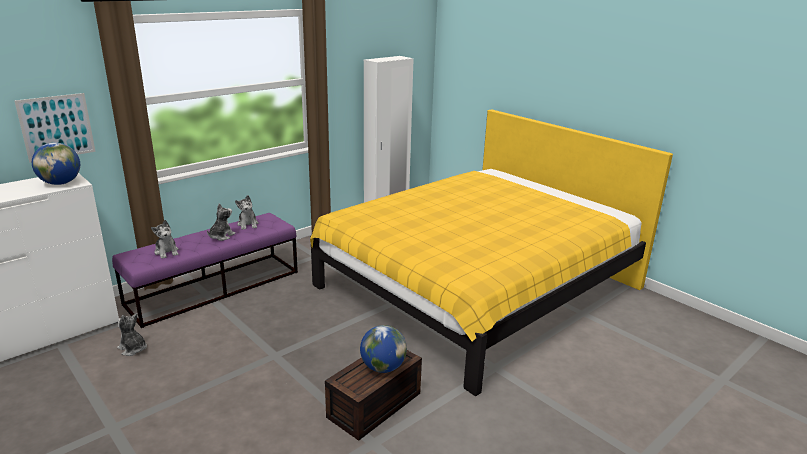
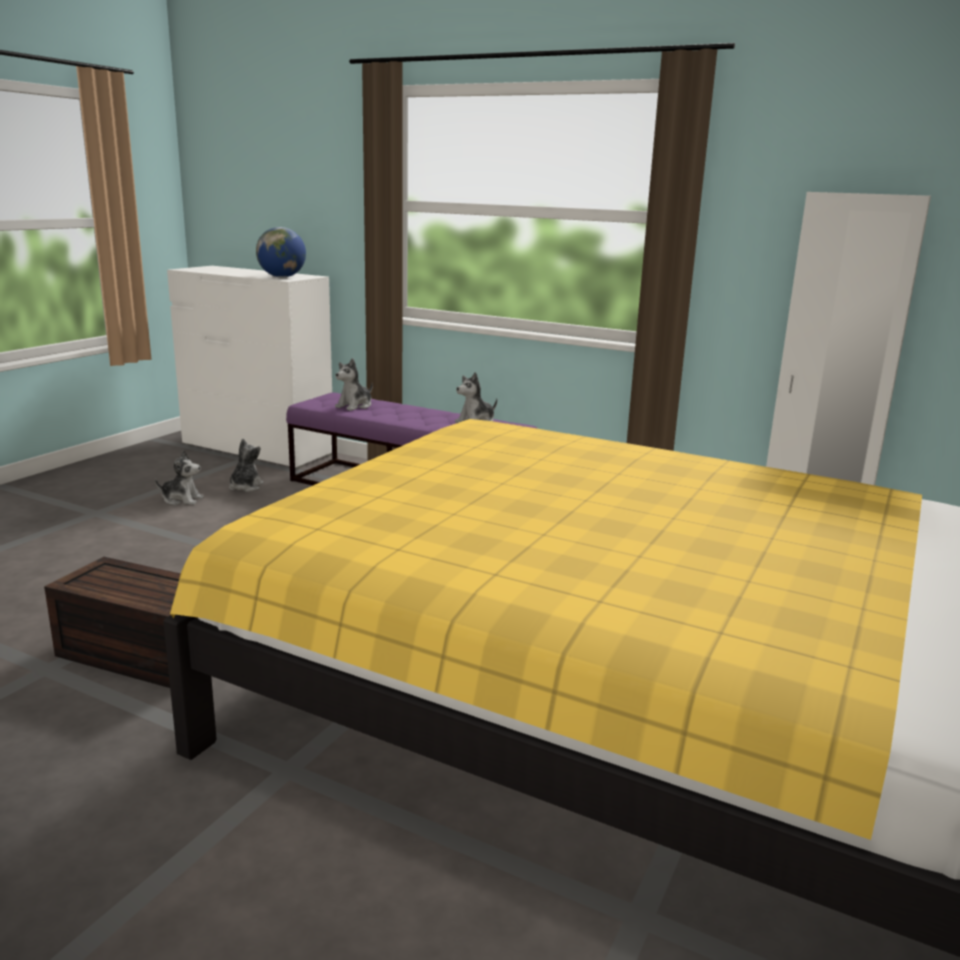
camera: 70 degrees right, 5 degrees down
(56, 127) = (324, 220): picture -> none
(221, 236) = (423, 417): plush toy -> plush toy (182, 500)
(383, 367) = (139, 590): globe -> none

